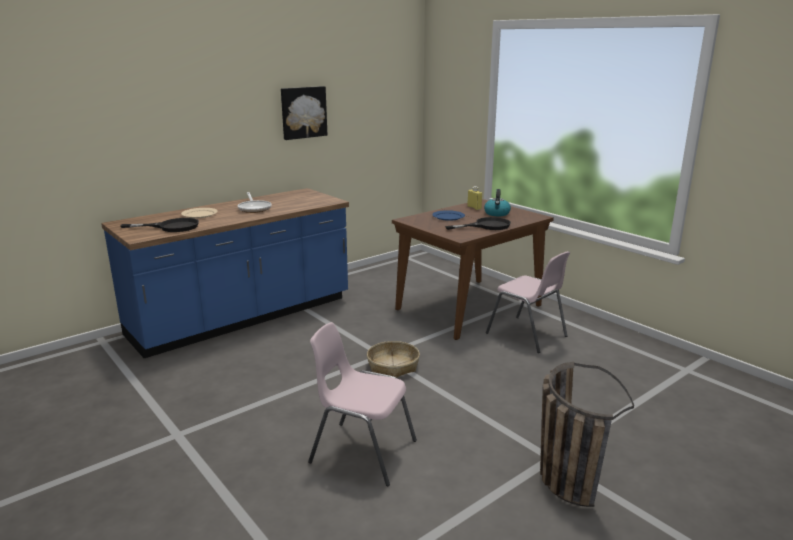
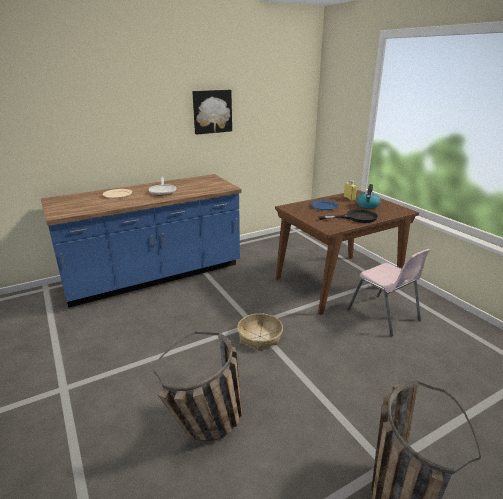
camera: 10 degrees right, 5 degrees up
(171, 227) = (89, 206): black frying pan -> none
(362, 451) = (208, 430): pink chair -> basket

